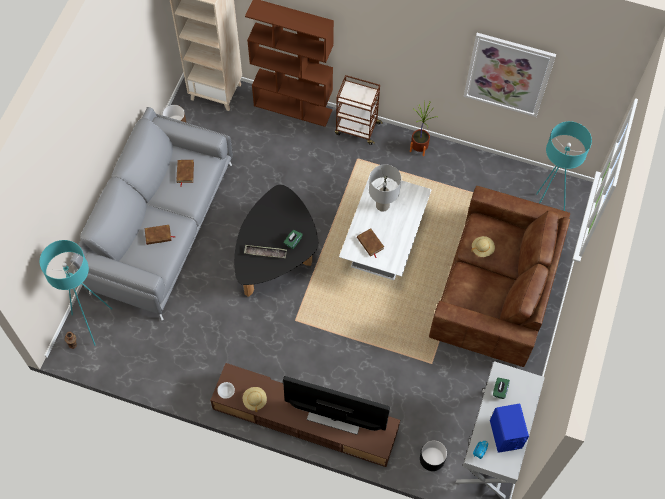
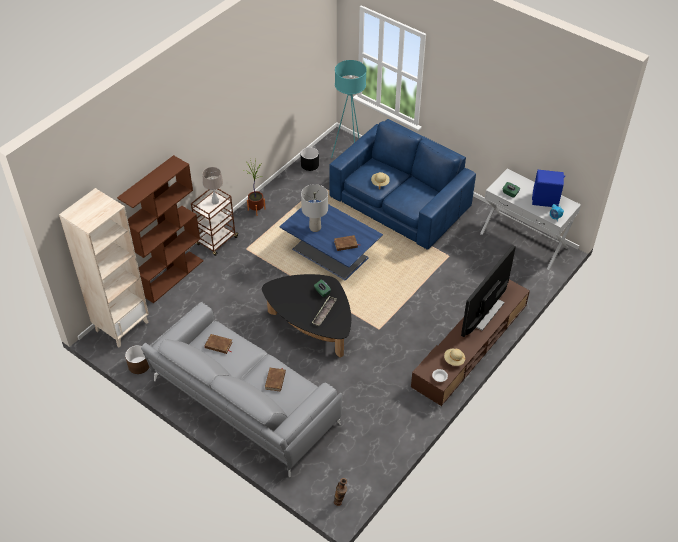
camera: 70 degrees left, 15 degrees down
(92, 323) = (321, 480): turquoise floor lamp -> none
(363, 96) = (215, 201): none -> beige table lamp
(384, 241) = (331, 254): white coffee table -> blue coffee table
(432, 459) = (526, 278): black planter -> black planter (310, 164)
(495, 288) = (400, 202): brown sofa -> blue sofa
(508, 74) = (277, 84): picture -> none

